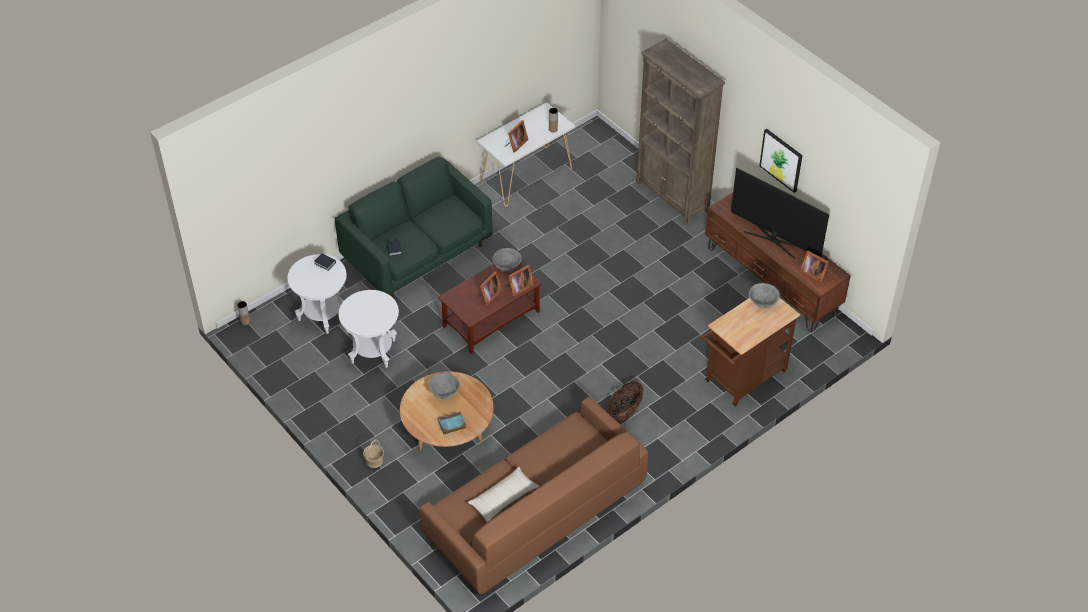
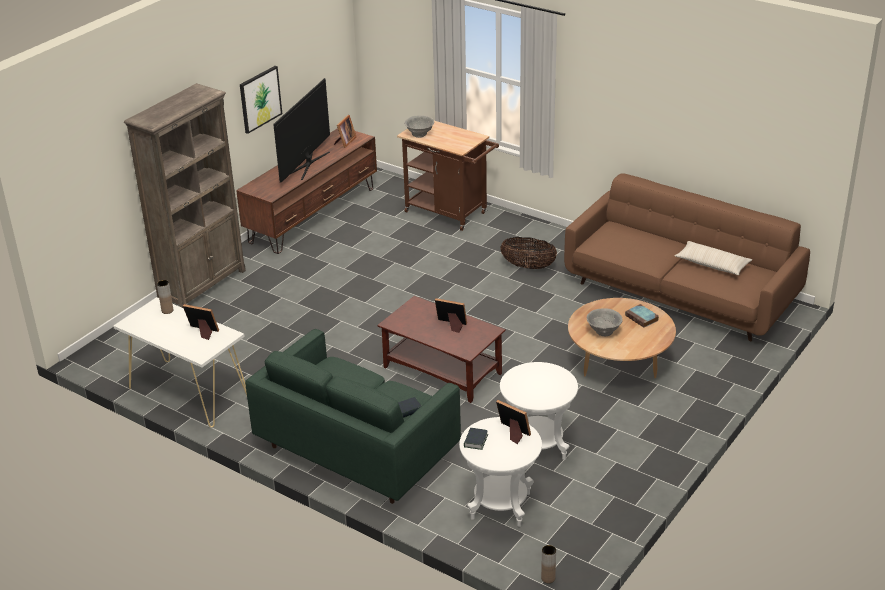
camera: 105 degrees left, 15 degrees down
(374, 460) = (691, 405): basket -> none
(507, 267) = (400, 322): grey bowl -> none
(519, 288) = (429, 308): picture frame -> picture frame (513, 433)

